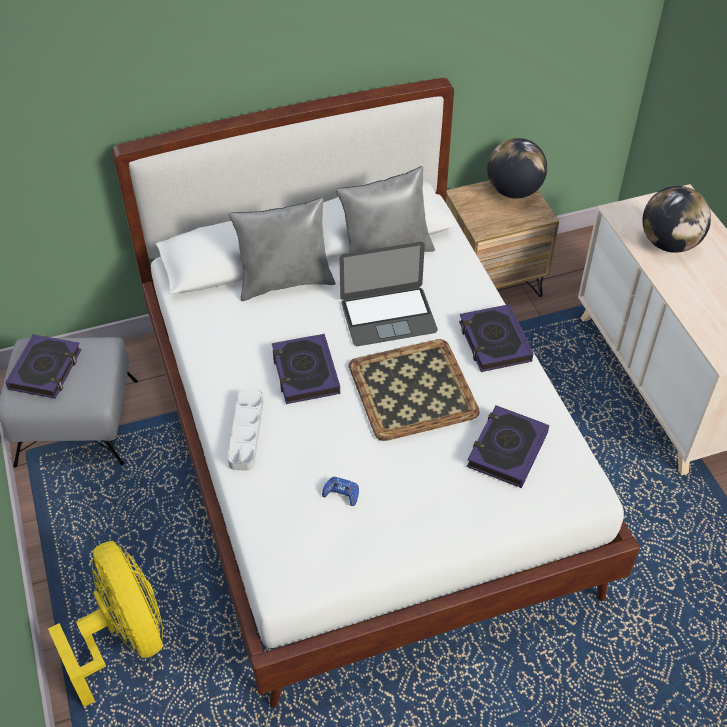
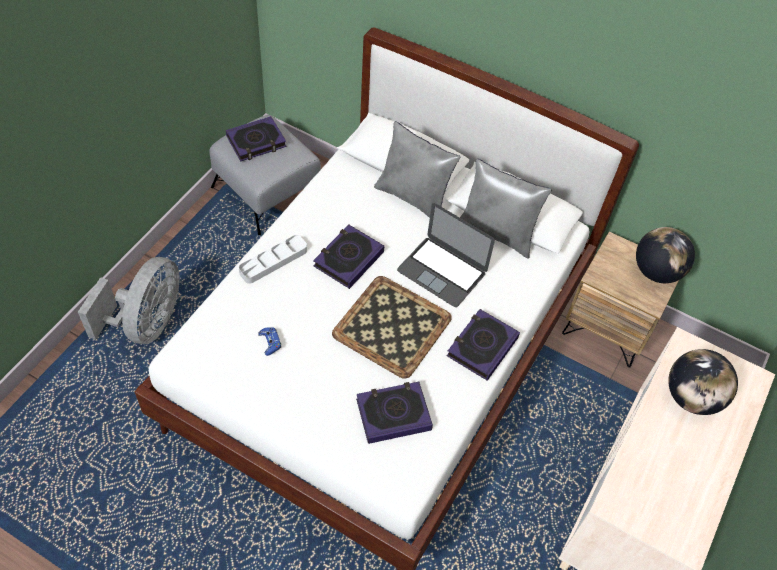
camera: 45 degrees right, 5 degrees up
(124, 638) = (147, 323): yellow fan -> grey fan

